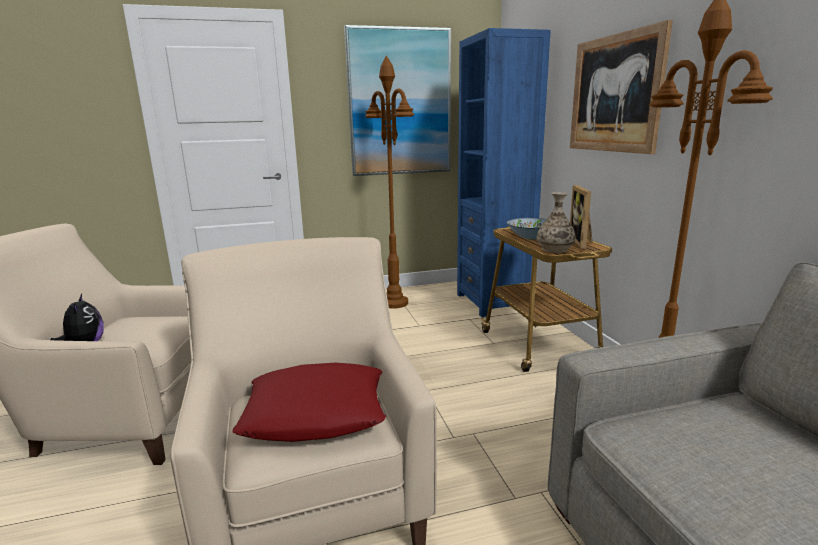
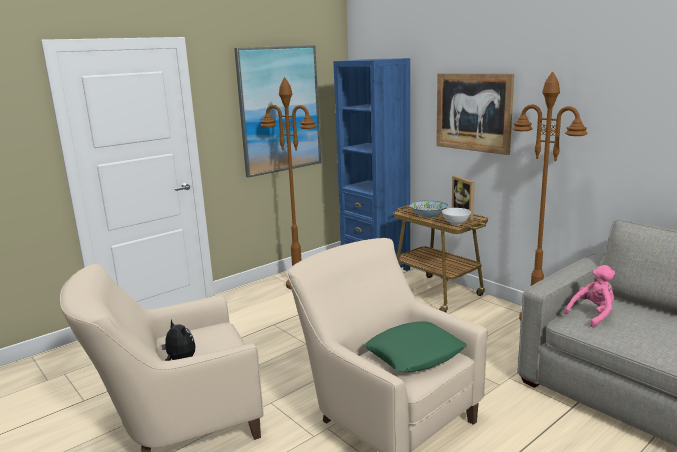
camera: 25 degrees left, 0 degrees up
(316, 412) = (415, 354): red pillow -> green pillow
(555, 249) = (456, 224): vase -> white bowl
(688, 431) = (593, 315): none -> pink plush toy

